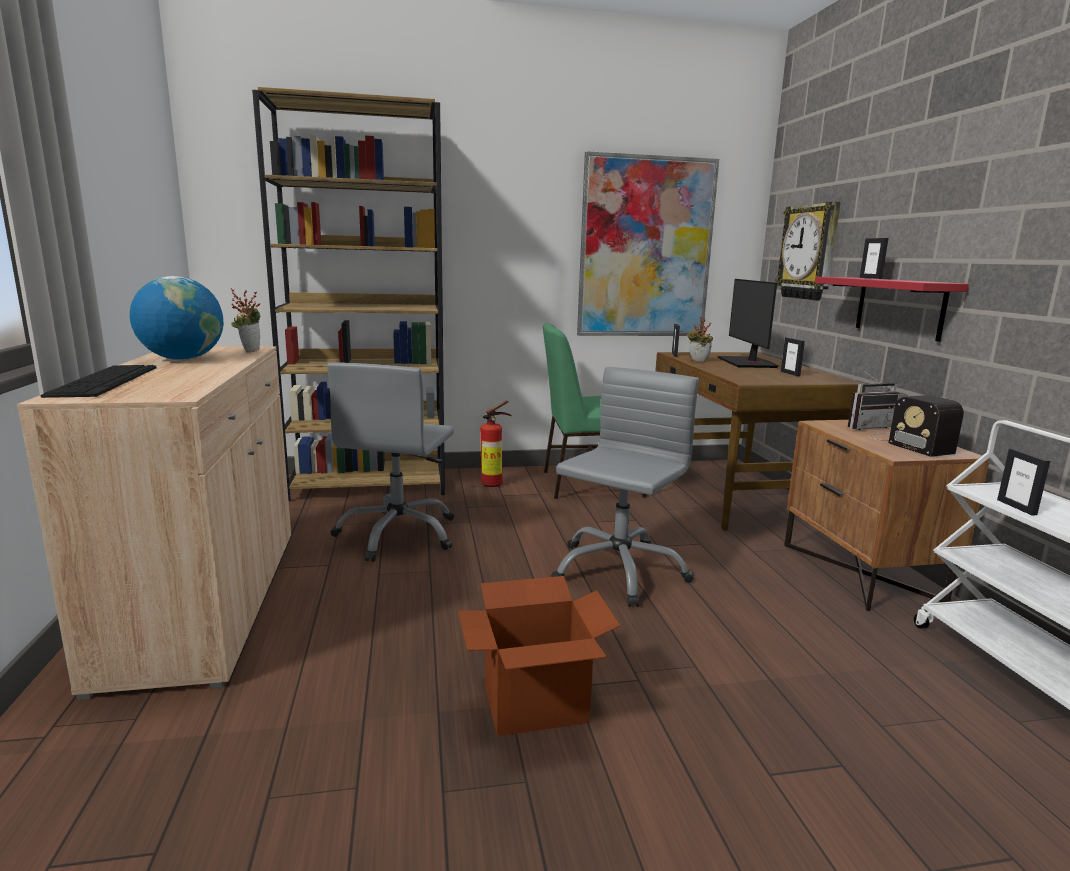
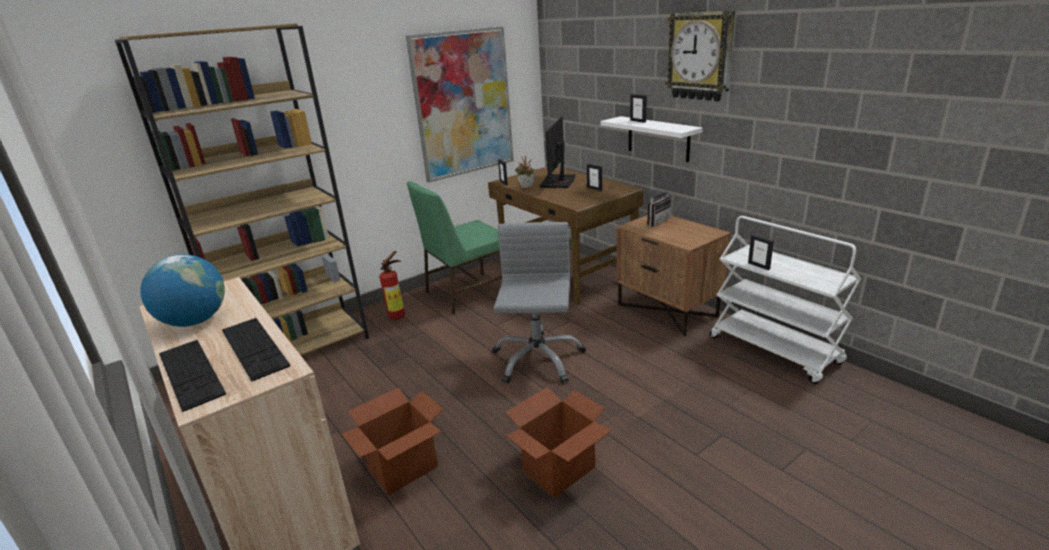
camera: 25 degrees left, 10 degrees up
(187, 379) = (254, 347): none -> keyboard
(249, 350) = (229, 290): potted plant -> none
(353, 626) = (403, 469): none -> cardboard box
(398, 534) = (366, 385): grey office chair -> none
(747, 363) = (558, 181): monitor -> monitor turned 45 degrees clockwise
(809, 252) = (583, 95): wall clock -> wall clock (700, 56)
(899, 307) = (658, 138): red shelf -> white shelf
(908, 443) = (686, 231): radio -> none

